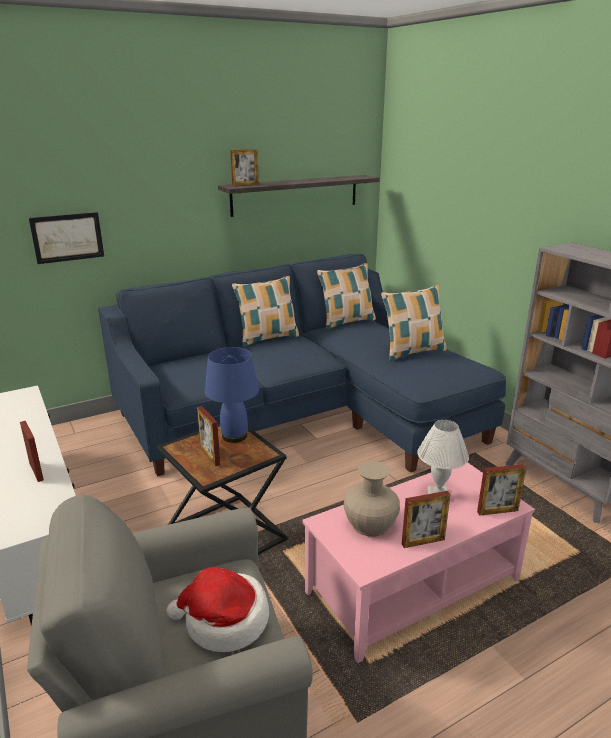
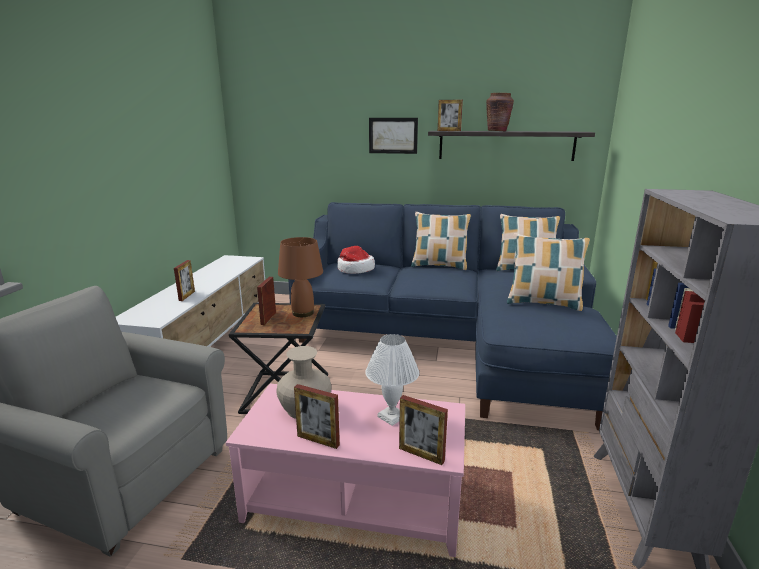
camera: 40 degrees right, 5 degrees down
(67, 237) = (311, 160): picture -> picture (393, 135)
(224, 621) = (127, 412): hat -> hat (355, 269)
(234, 436) = (303, 313): blue table lamp -> brown table lamp
(292, 181) = (497, 131): none -> brown vase

